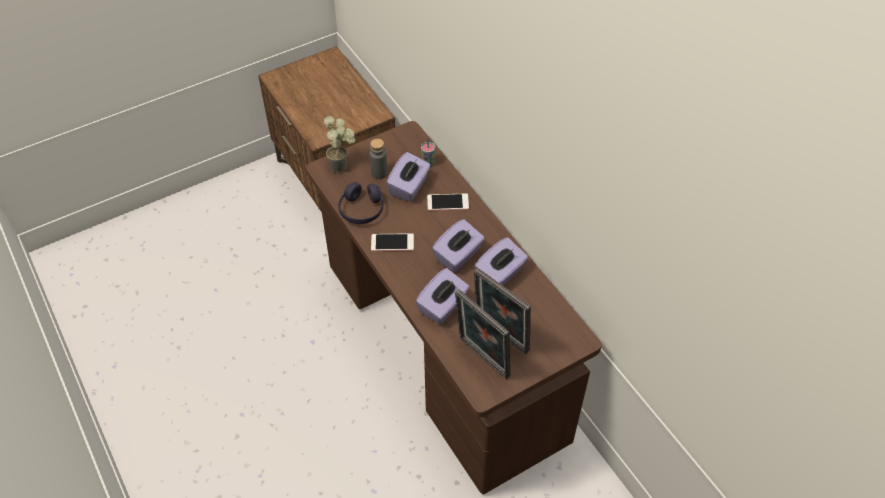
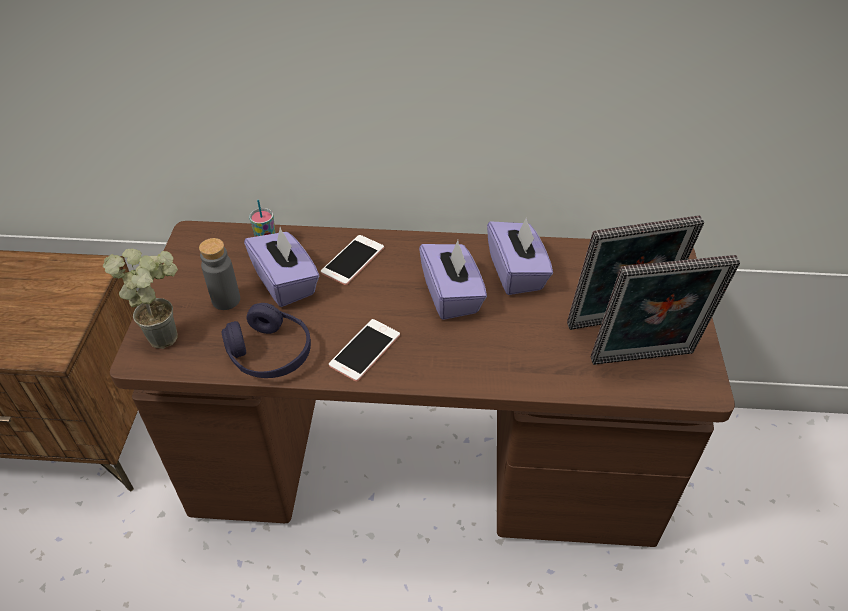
camera: 55 degrees left, 5 degrees down
(443, 306) = (525, 354): purple tissue box -> none

